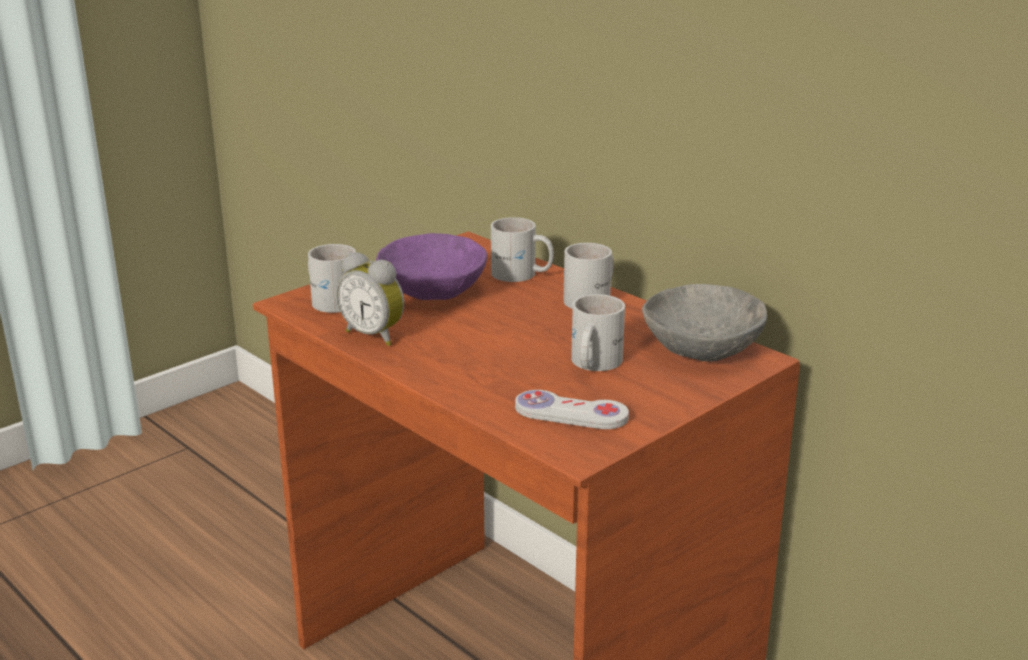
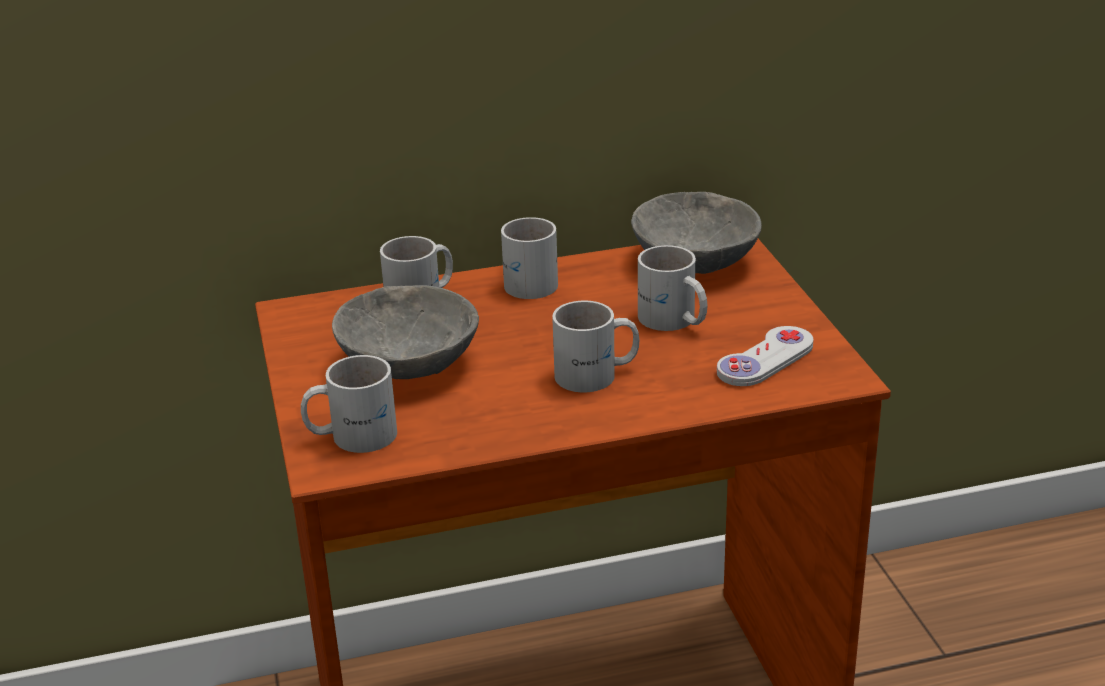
camera: 60 degrees left, 5 degrees up
(375, 335) = (485, 427): alarm clock -> none
(433, 291) = (406, 364): purple bowl -> grey bowl
(479, 354) = (597, 375): none -> white mug

